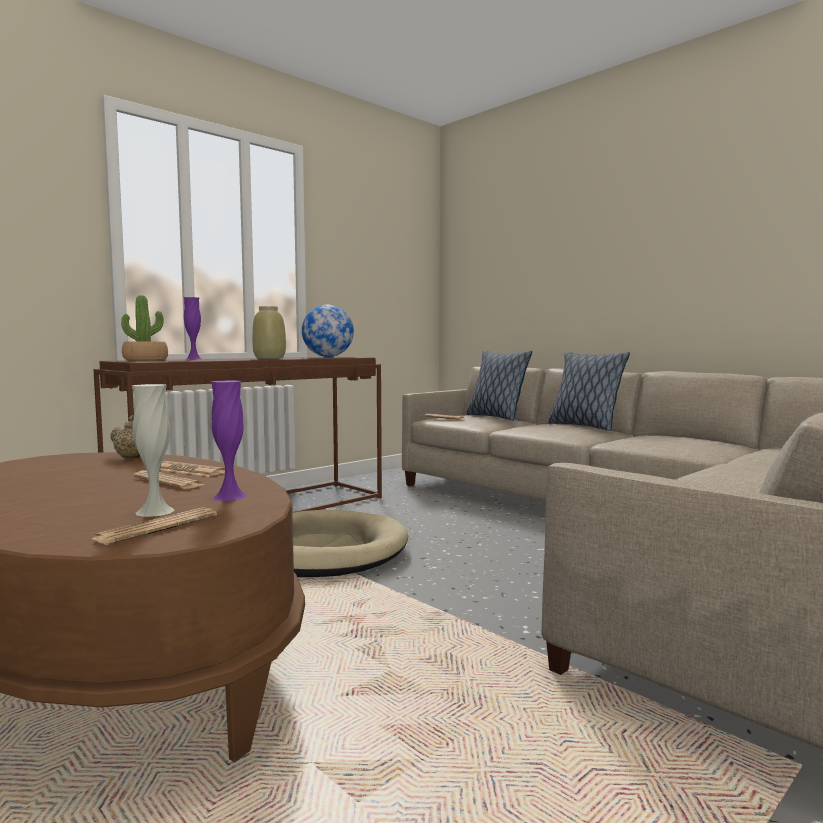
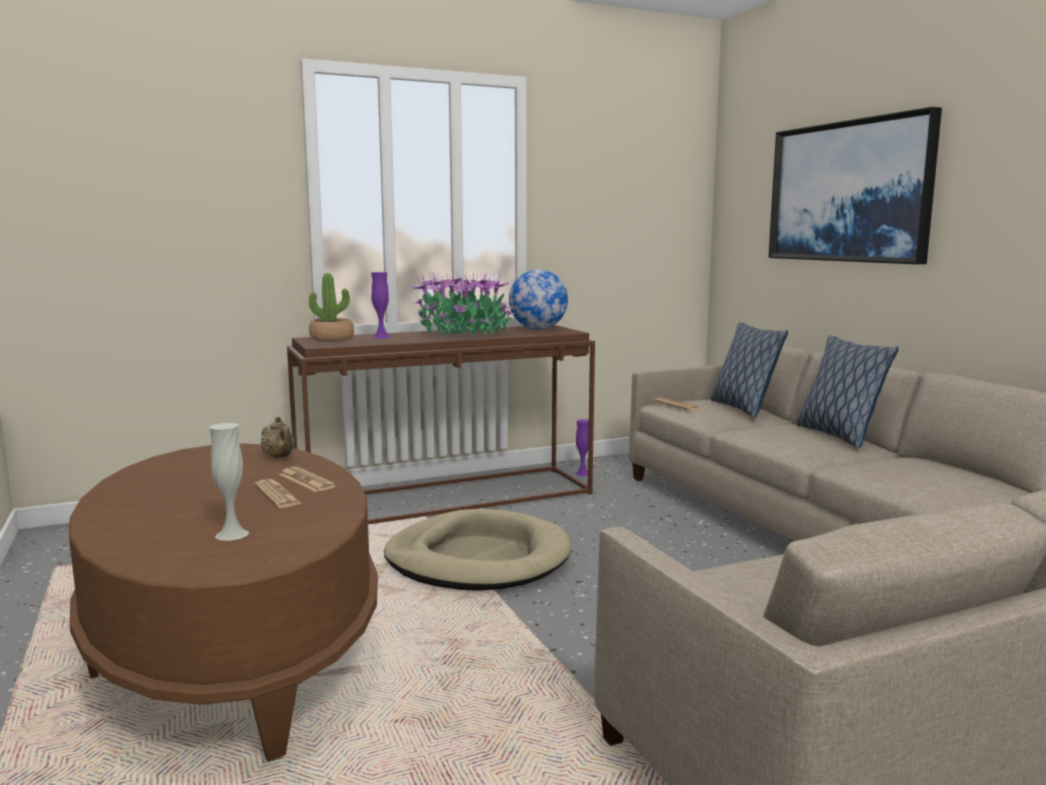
camera: 20 degrees right, 5 degrees up
(157, 527) = (216, 555): newspaper -> none
(230, 496) = (306, 522): purple vase -> purple vase (582, 474)
(269, 358) = (464, 334): beige vase -> potted plant
(560, 249) = (849, 192): none -> picture

